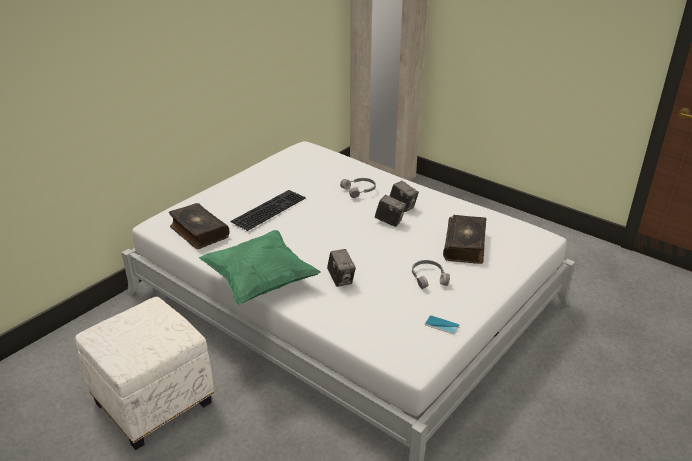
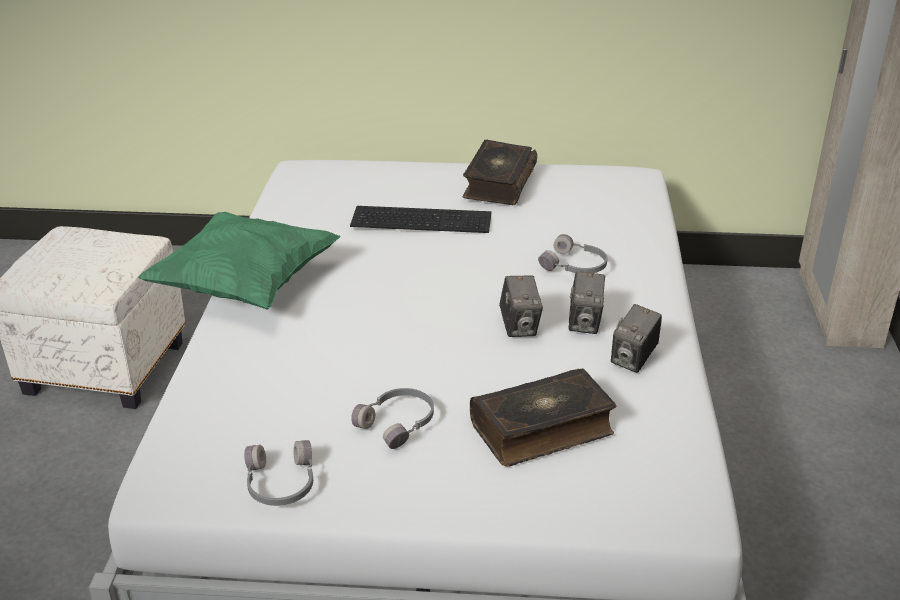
camera: 55 degrees right, 0 degrees up
(198, 232) = (311, 199): book -> book (498, 184)
(341, 279) = (308, 343): camera -> camera (633, 359)
(442, 325) = (280, 484): phone -> grey headphones

